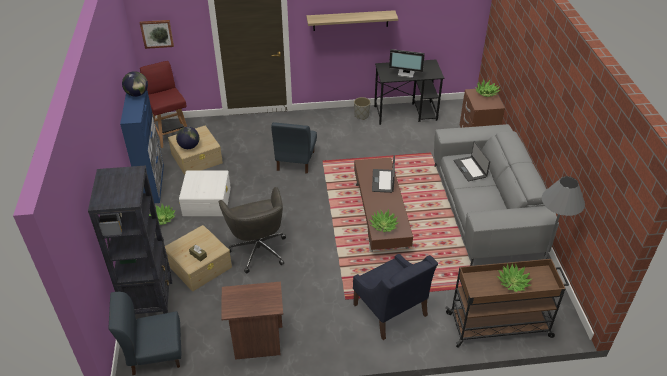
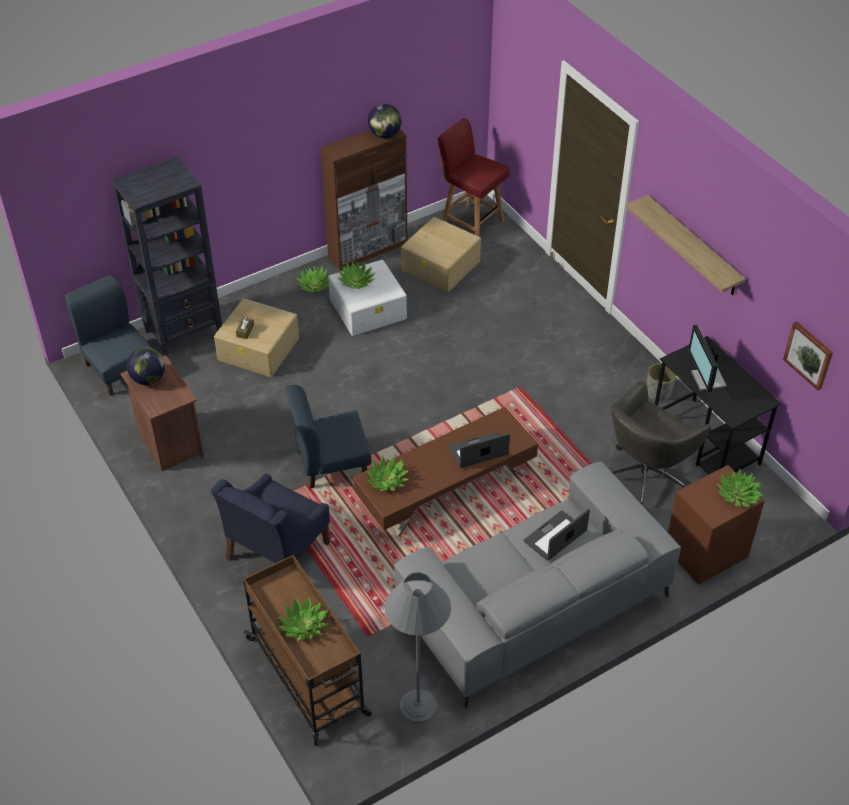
camera: 65 degrees right, 5 degrees up
(153, 184) = (368, 250): blue cabinet -> brown cabinet
(157, 33) = (510, 90): picture -> picture (809, 355)
(171, 134) = (471, 223): red chair -> red chair turned 90 degrees counterclockwise
(189, 146) = (427, 242): globe -> globe (149, 379)
(197, 187) = (356, 281): none -> potted plant
(258, 249) = (313, 388): grey office chair -> grey office chair (645, 475)
(295, 161) = (500, 359): blue chair -> blue chair (331, 464)

